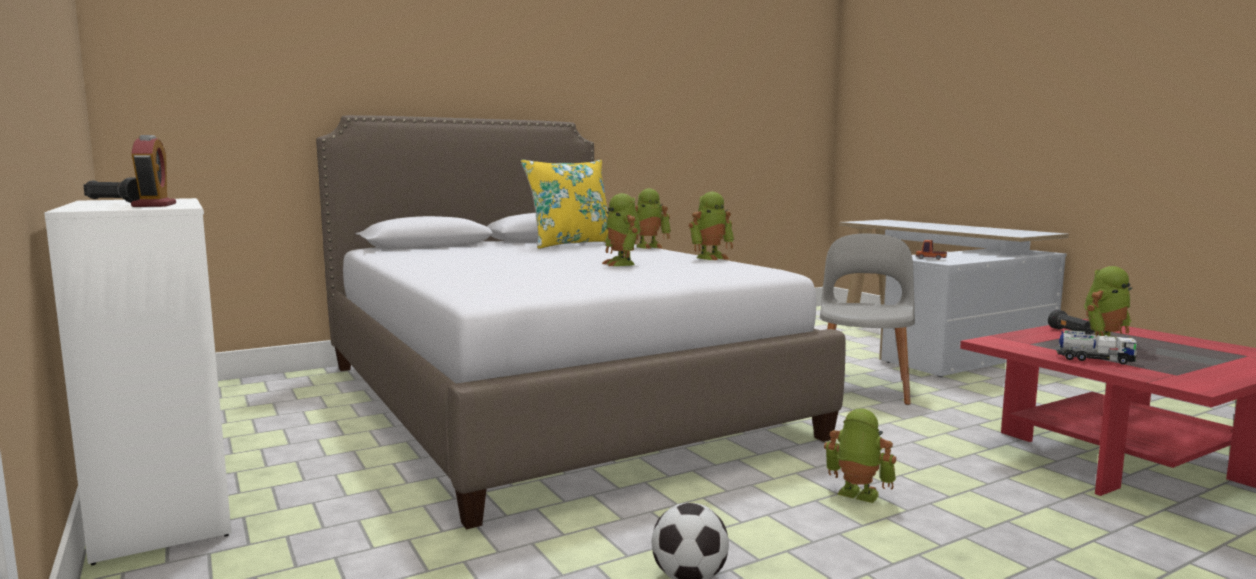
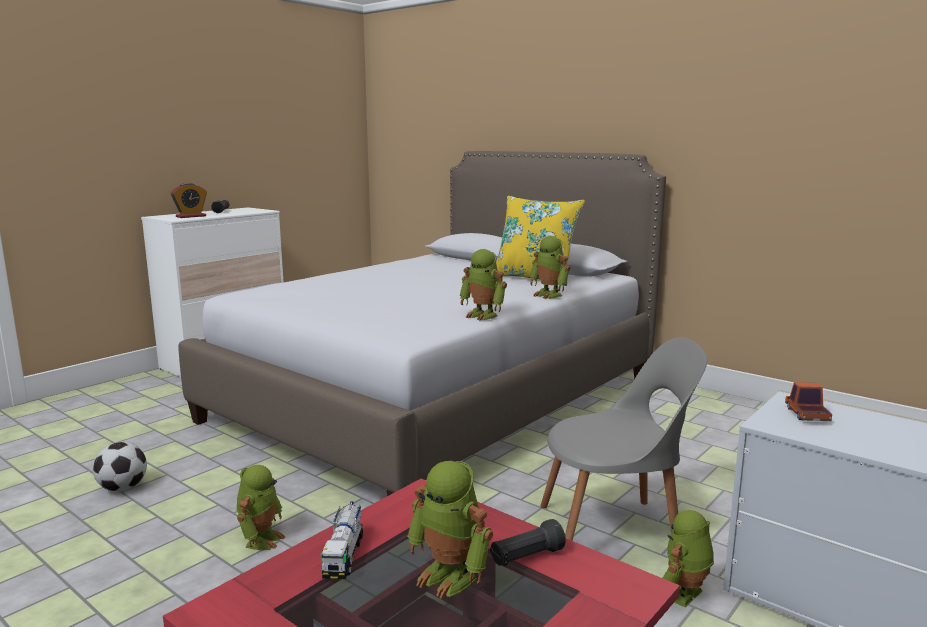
camera: 70 degrees right, 5 degrees up
(622, 264) = (411, 300): toy robot -> toy robot (684, 595)

